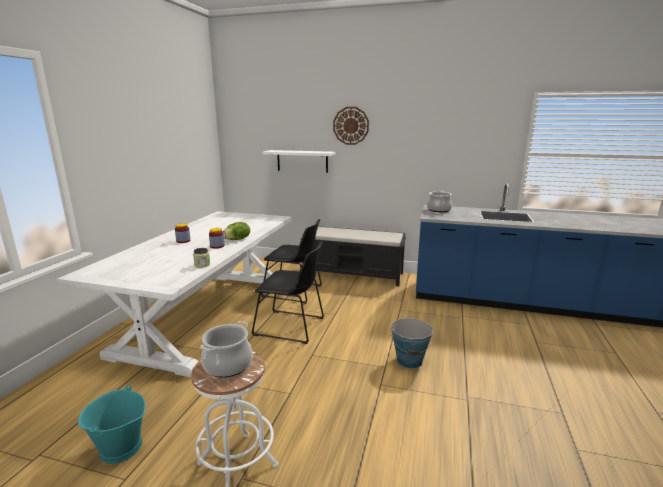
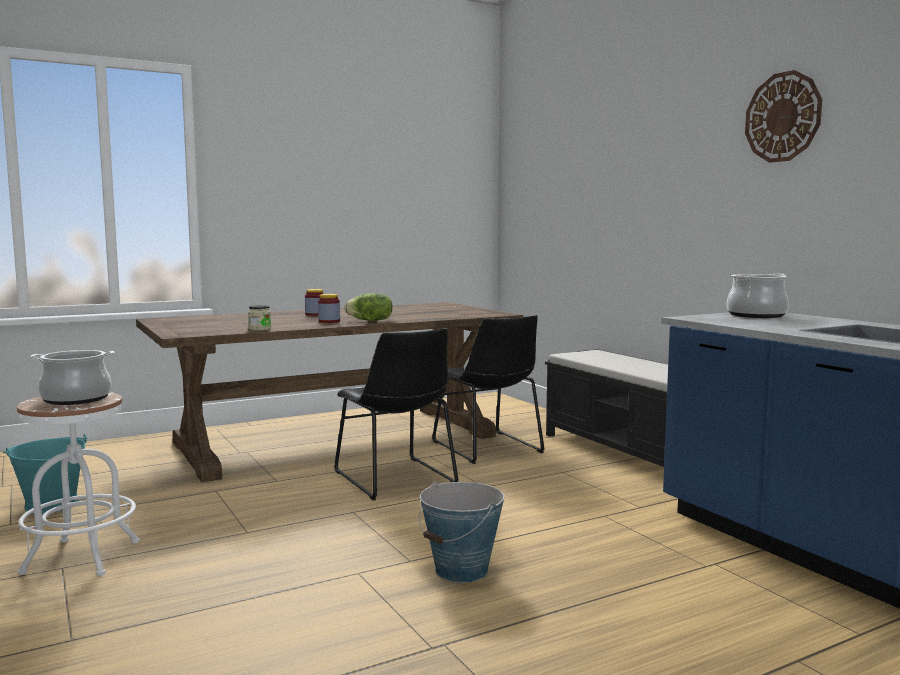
camera: 45 degrees right, 10 degrees down
(208, 314) = (337, 439): white dining table -> brown dining table
(302, 161) = (591, 224): white shelf -> none
(351, 125) = (661, 149): wall clock -> wall clock (783, 117)

